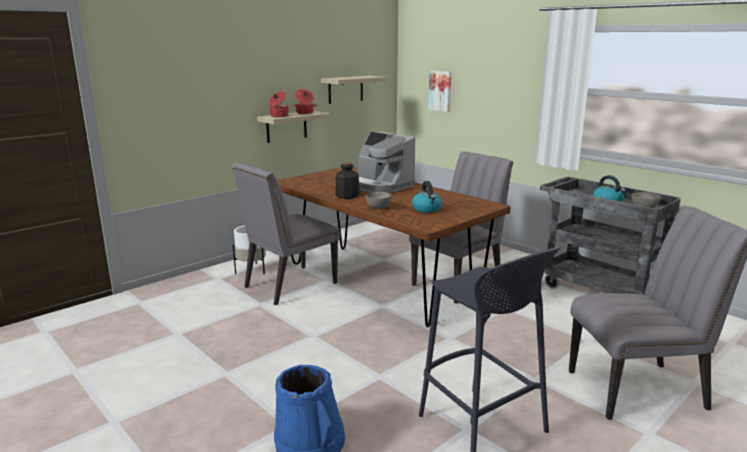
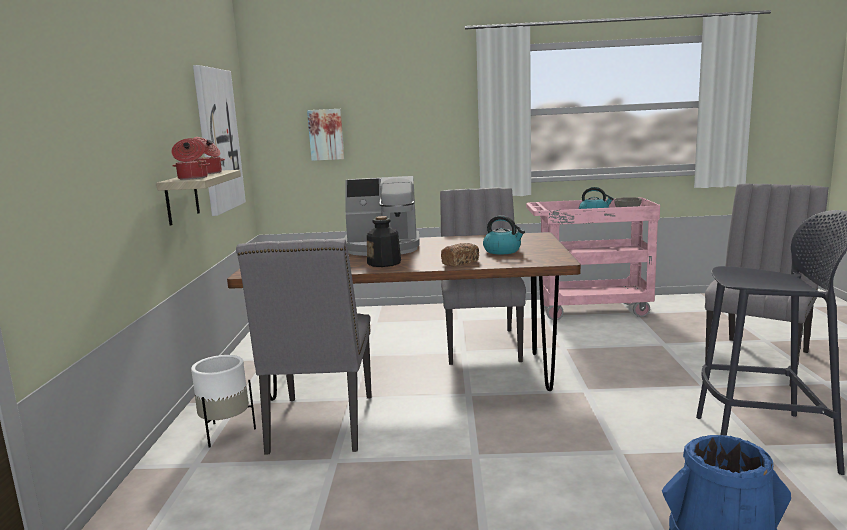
camera: 45 degrees left, 5 degrees down
(345, 89) = (217, 140): shelf -> picture
(379, 208) = (460, 262): grey bowl -> bread
(593, 293) = (589, 312): black cart -> pink cart

